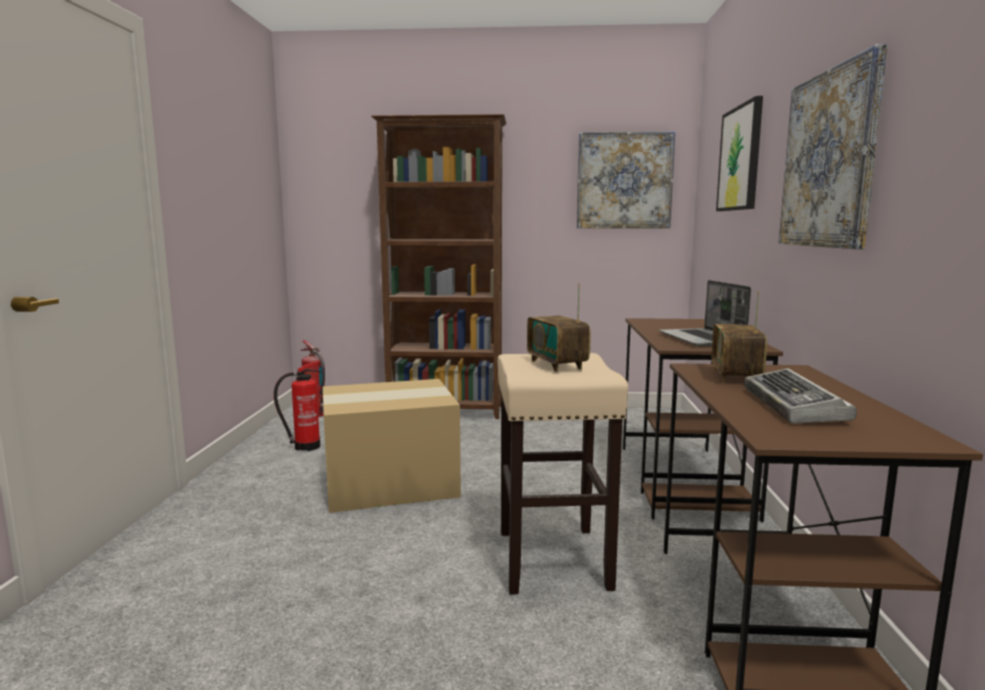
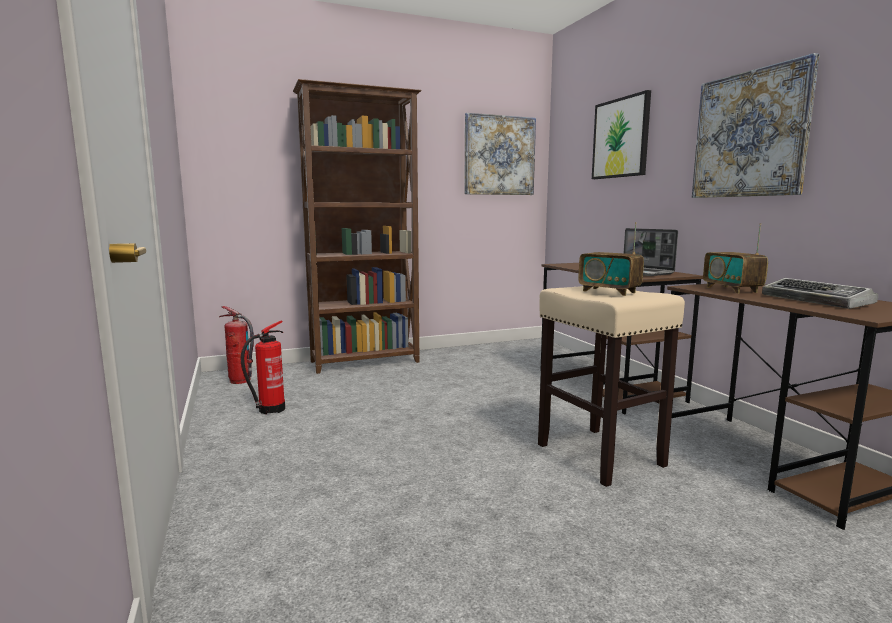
camera: 25 degrees left, 0 degrees up
(388, 482) = (393, 425): cardboard box -> none

